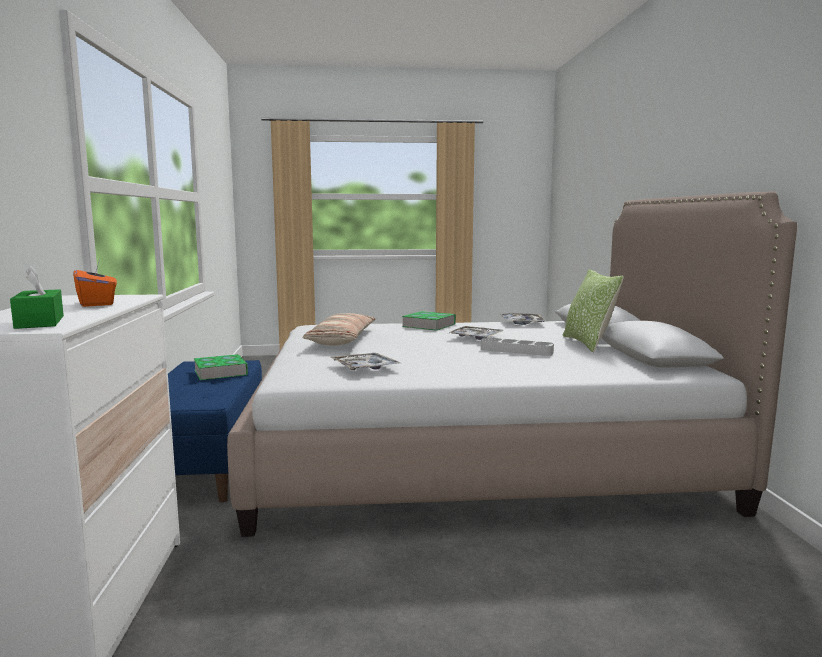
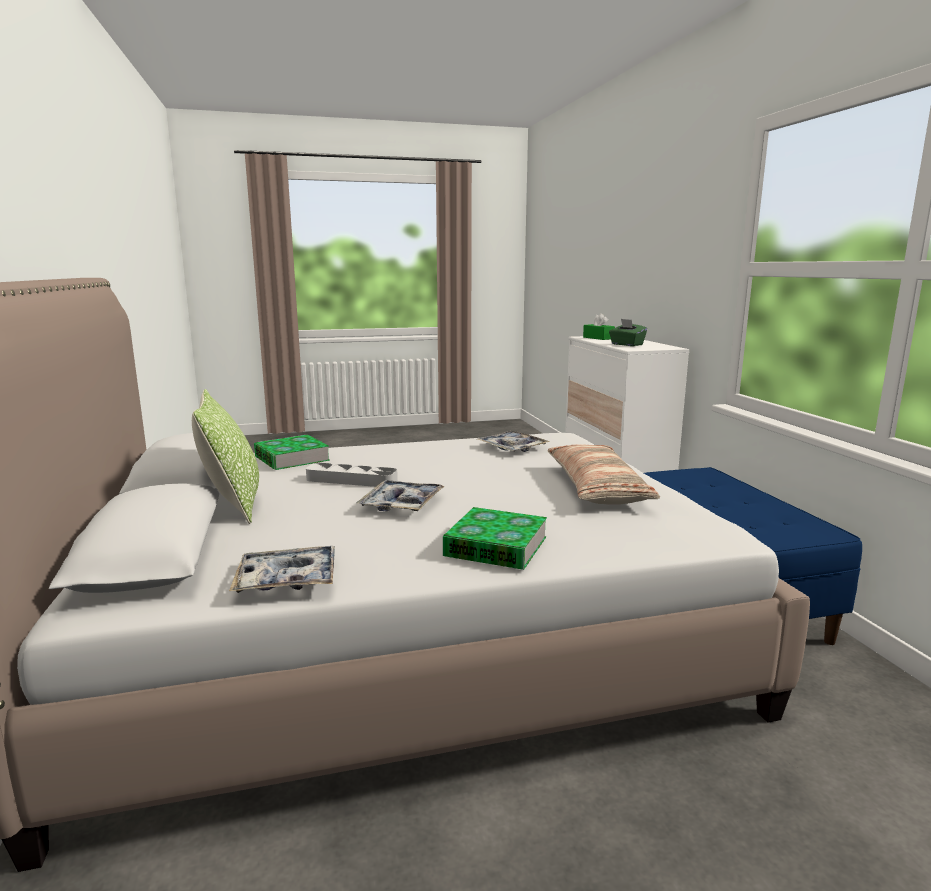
camera: 170 degrees right, 5 degrees up
(97, 303) = (626, 344): orange tissue box -> green tissue box
(220, 372) = (746, 517): book -> book (292, 458)

